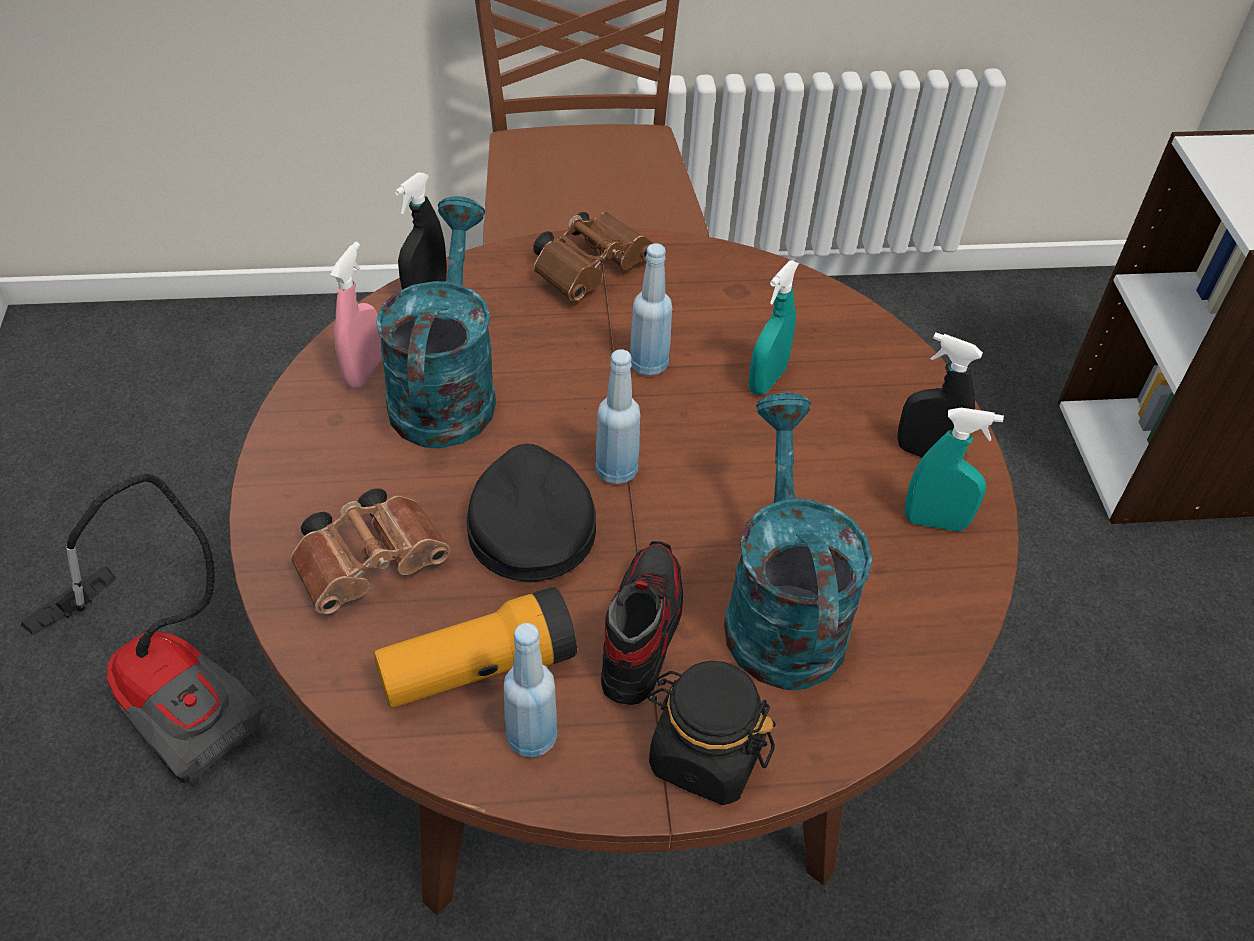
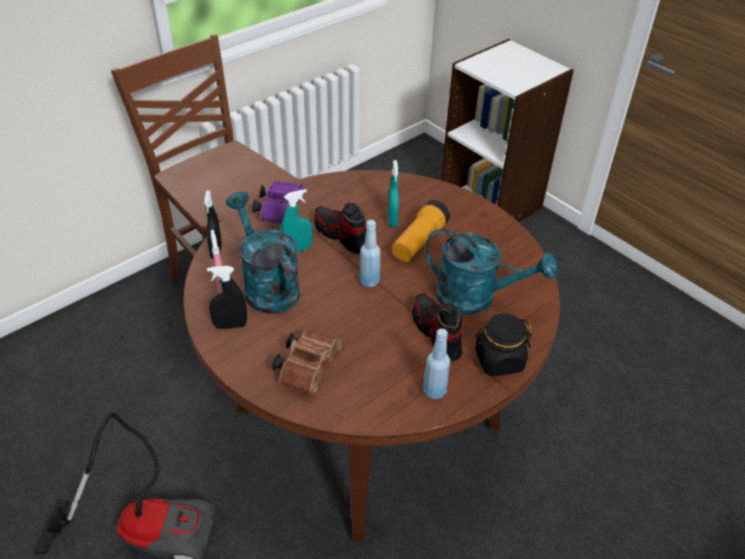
camera: 35 degrees left, 5 degrees down
(478, 669) = (390, 380): flashlight -> flashlight (419, 242)
(529, 522) = (355, 317): black cap -> none
(592, 269) = (280, 209): brown binoculars -> purple binoculars
(648, 365) = (341, 236): blue bottle -> shoe
(780, 609) = (476, 298): turquoise watering can -> turquoise watering can turned 150 degrees clockwise
(925, 453) = (473, 218): black spray bottle -> black spray bottle (230, 325)
(935, 522) = (498, 240): turquoise spray bottle -> turquoise spray bottle (297, 249)

